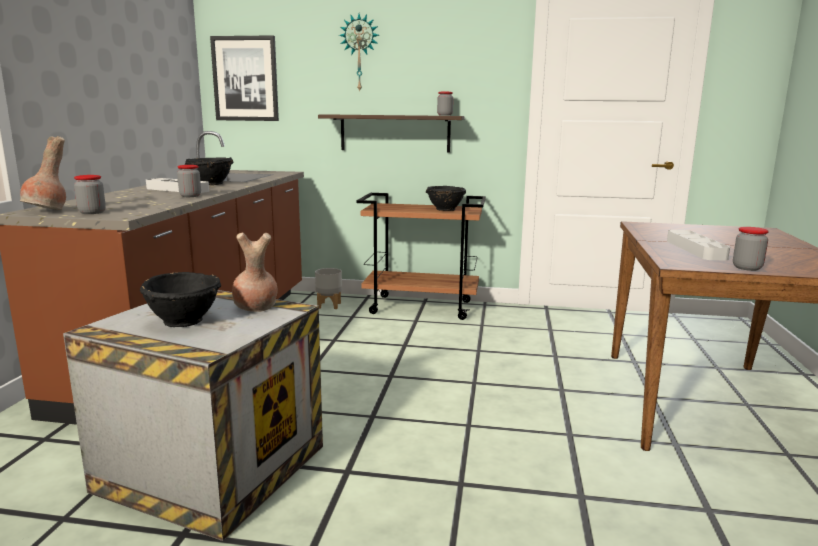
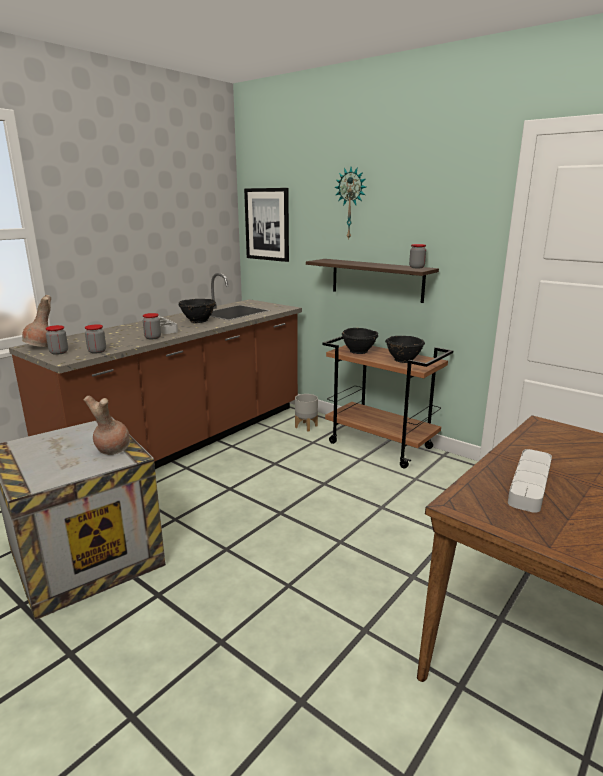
camera: 30 degrees right, 5 degrees up
(185, 321) = (55, 453): black bowl -> black bowl (359, 352)
(747, 268) = (534, 533): jar -> jar (97, 351)

